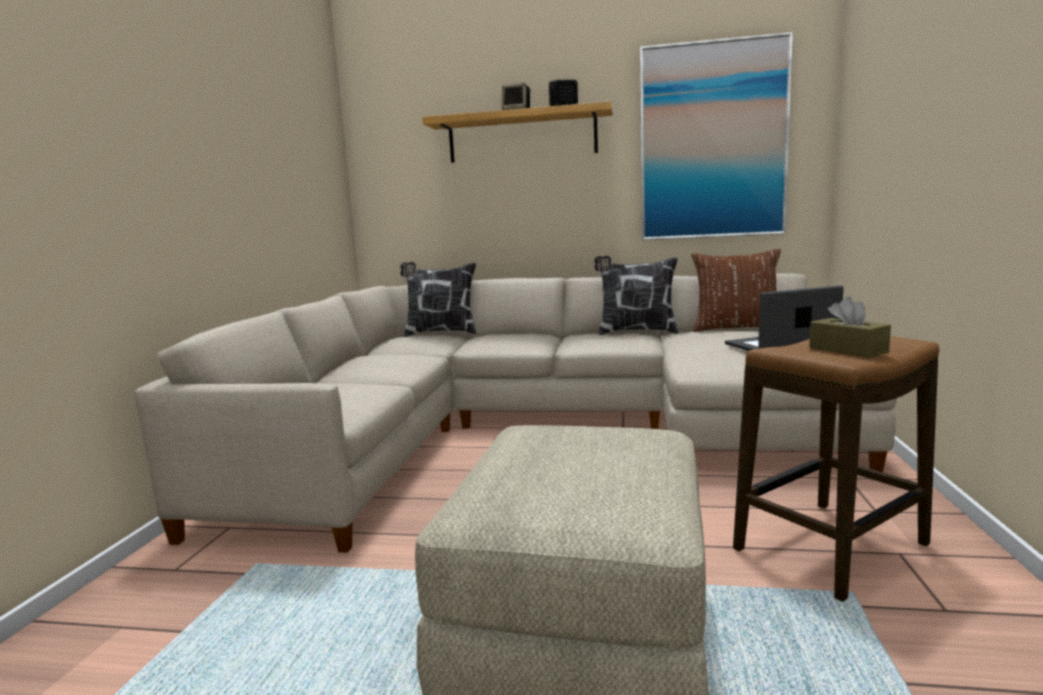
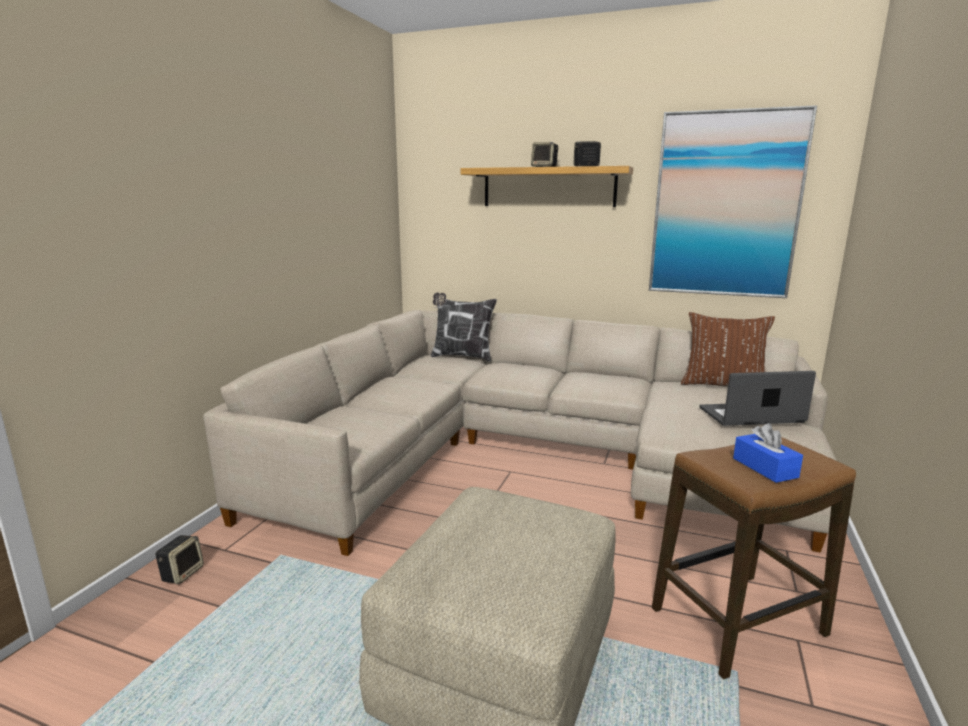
camera: 10 degrees right, 5 degrees up
(118, 603) = (182, 573): none -> speaker
(636, 332) = (629, 377): pillow -> none
(847, 350) = (765, 468): brown tissue box -> blue tissue box

